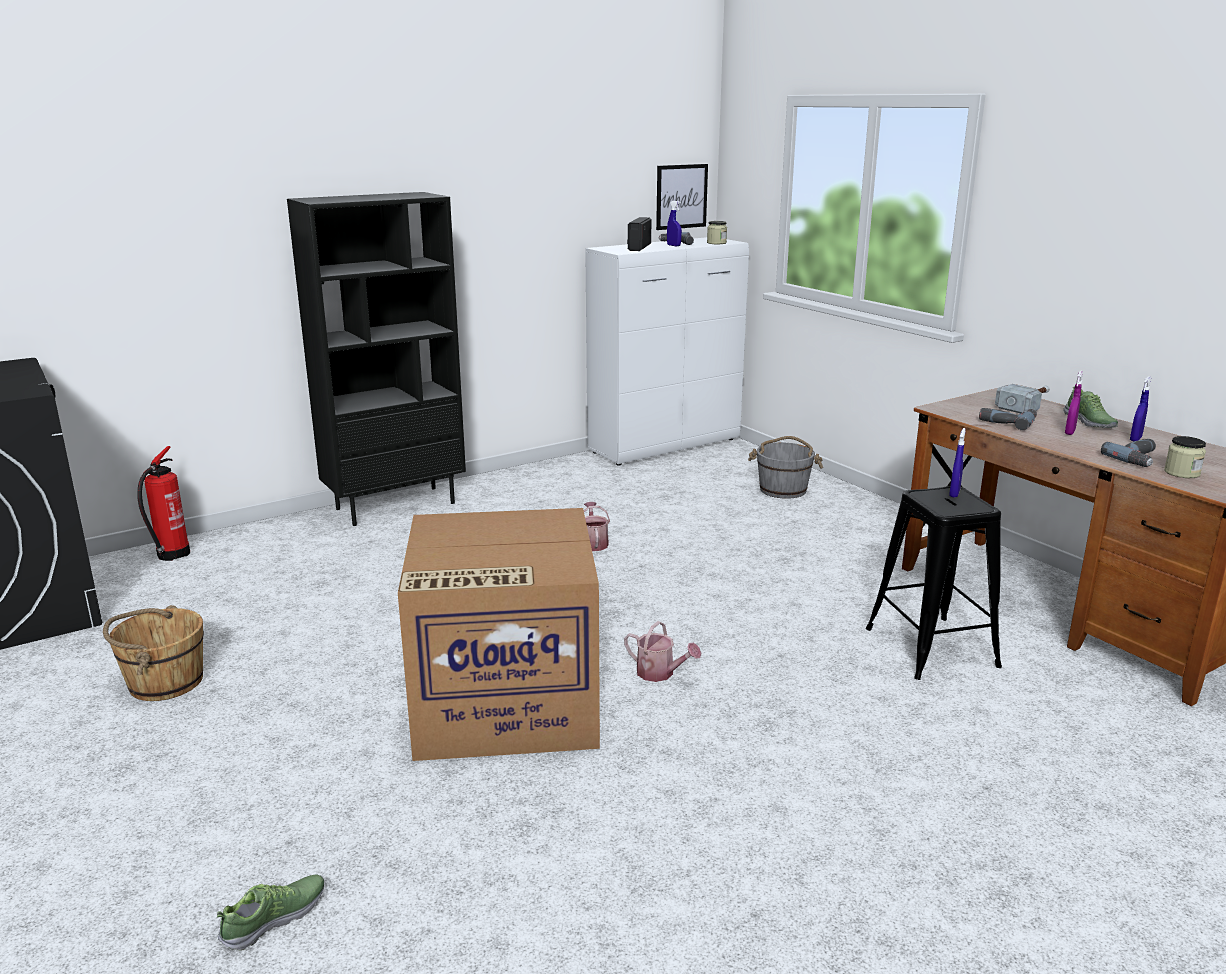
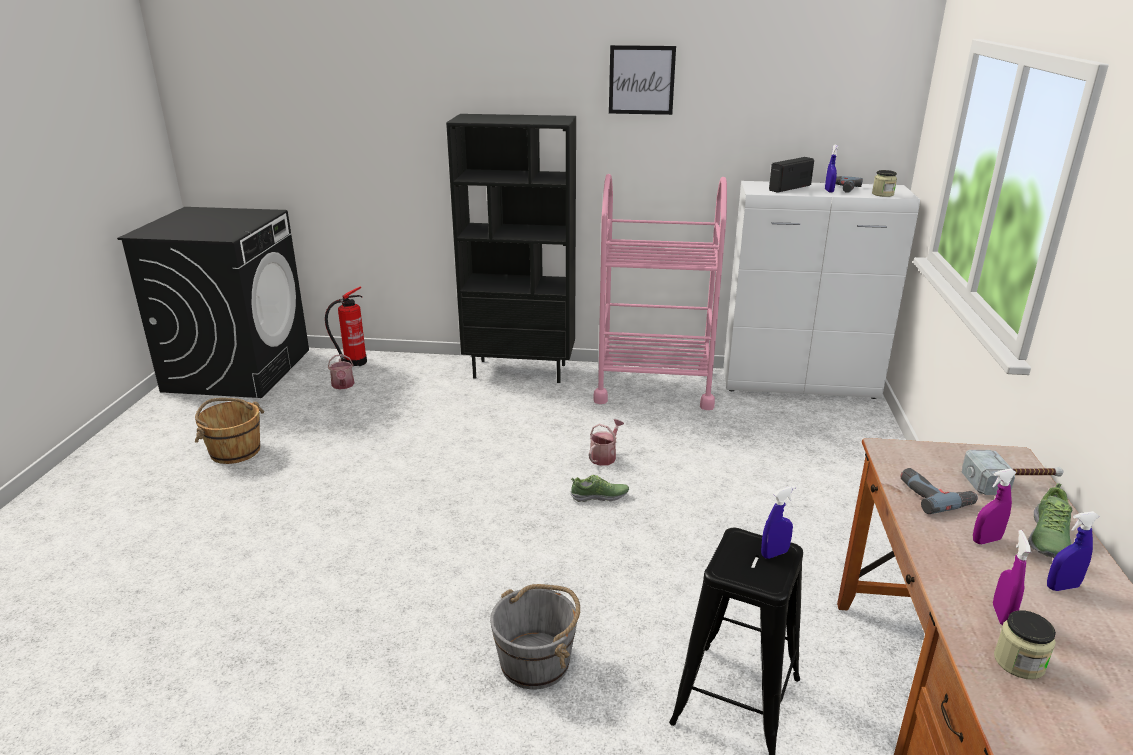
camera: 40 degrees right, 5 degrees up
(275, 919) = (68, 636): shoe -> shoe (599, 496)
(503, 704) = (358, 562): cardboard box -> none
(549, 480) = (654, 386): none -> pink cart
(660, 673) = (483, 595): watering can -> watering can (343, 386)
(681, 196) = (868, 139): picture -> picture (641, 80)
(783, 489) = (846, 469): grey bucket -> grey bucket (536, 662)
(1139, 459) = (1001, 615): power drill -> purple spray bottle

